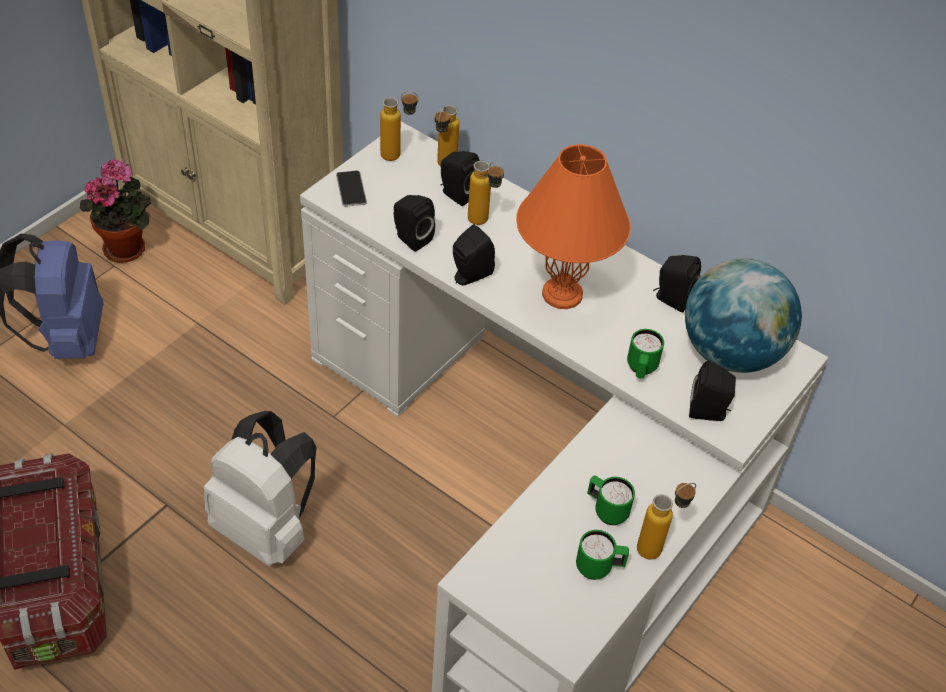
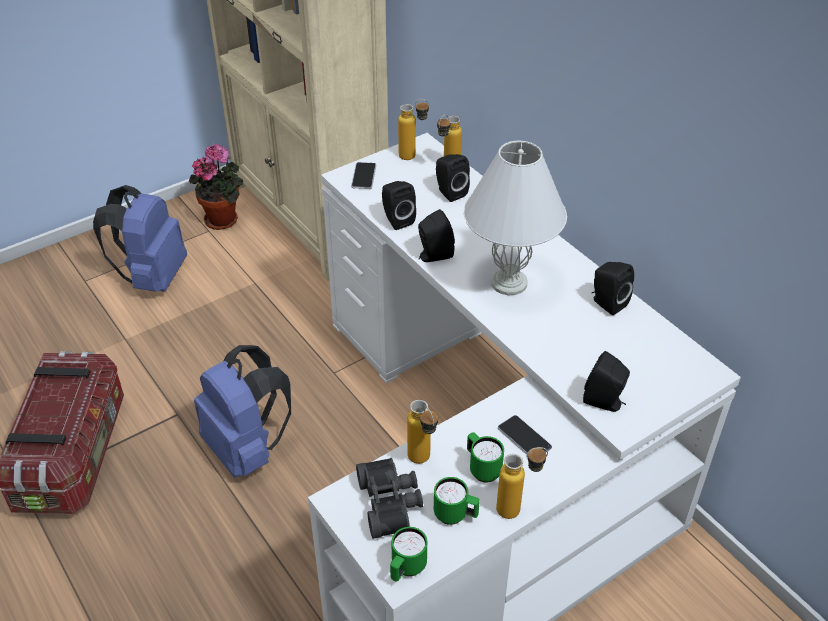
camera: 20 degrees right, 5 degrees down
(267, 528) = (247, 449): white backpack -> blue backpack
(483, 223) = (463, 217): bottle -> bottle (423, 462)
(528, 570) = (391, 503): none -> black binoculars
(561, 294) = (508, 283): orange table lamp -> white table lamp
(636, 467) = (524, 438): none -> phone
(641, 369) = (555, 355): green mug -> green mug (406, 569)
(731, 352) = (646, 356): globe -> none

